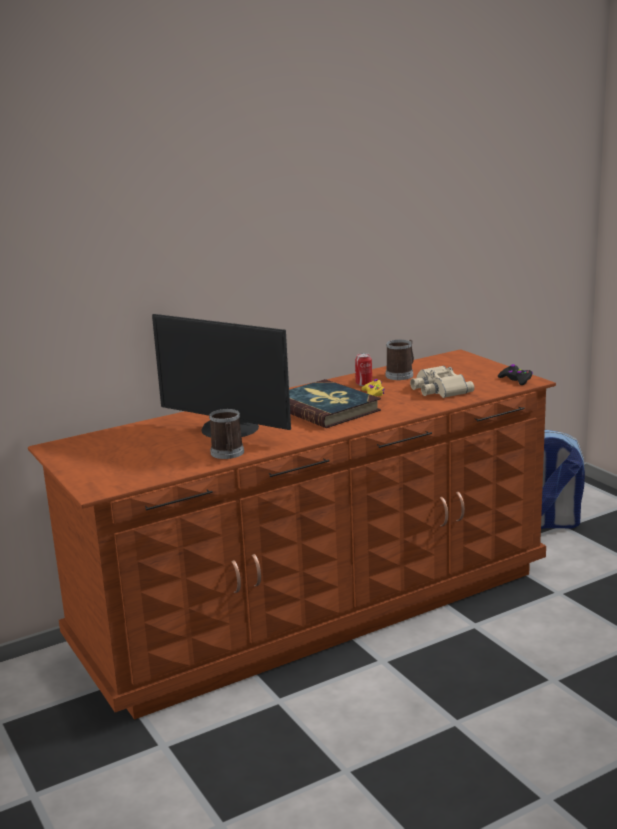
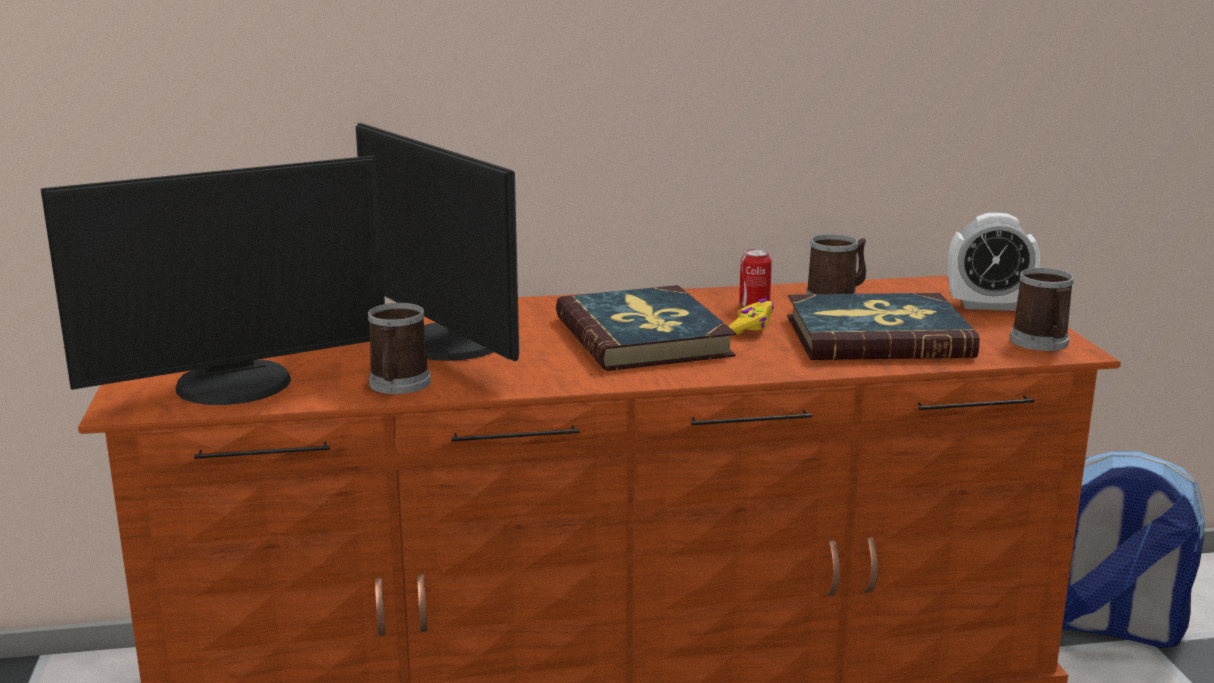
camera: 20 degrees right, 0 degrees up
(141, 470) = (235, 386): none -> monitor
(438, 389) = (877, 336): beige binoculars -> book
(476, 365) = (988, 306): none -> alarm clock
(516, 379) = (1042, 343): black game controller -> mug

